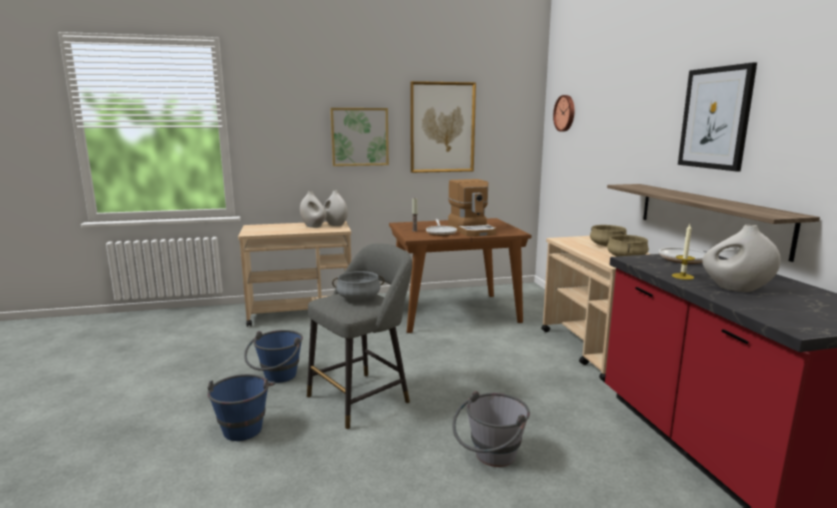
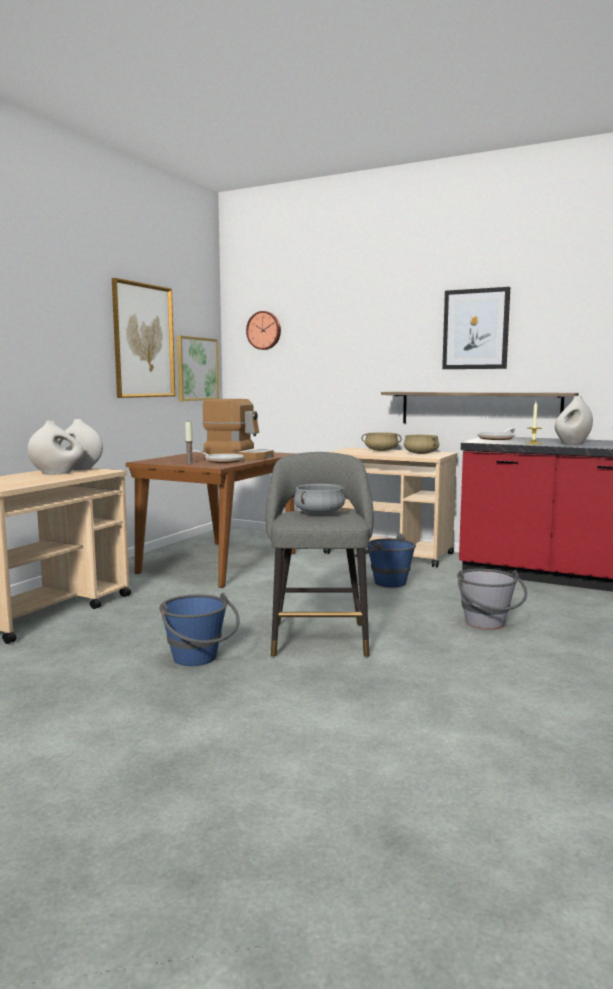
camera: 50 degrees left, 5 degrees down
(244, 425) = (279, 698): blue bucket -> blue bucket (383, 581)
(359, 137) = (62, 347): picture -> picture (196, 369)

